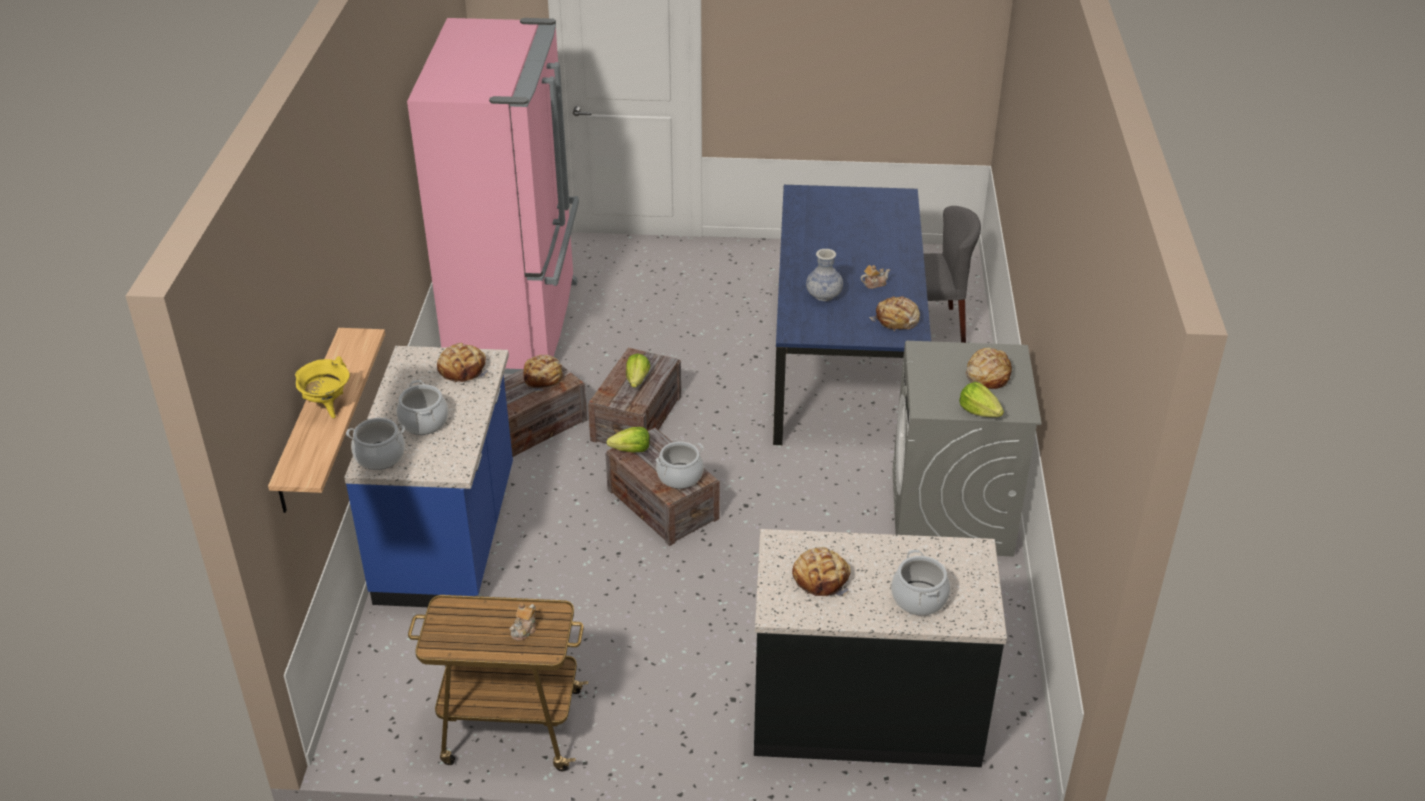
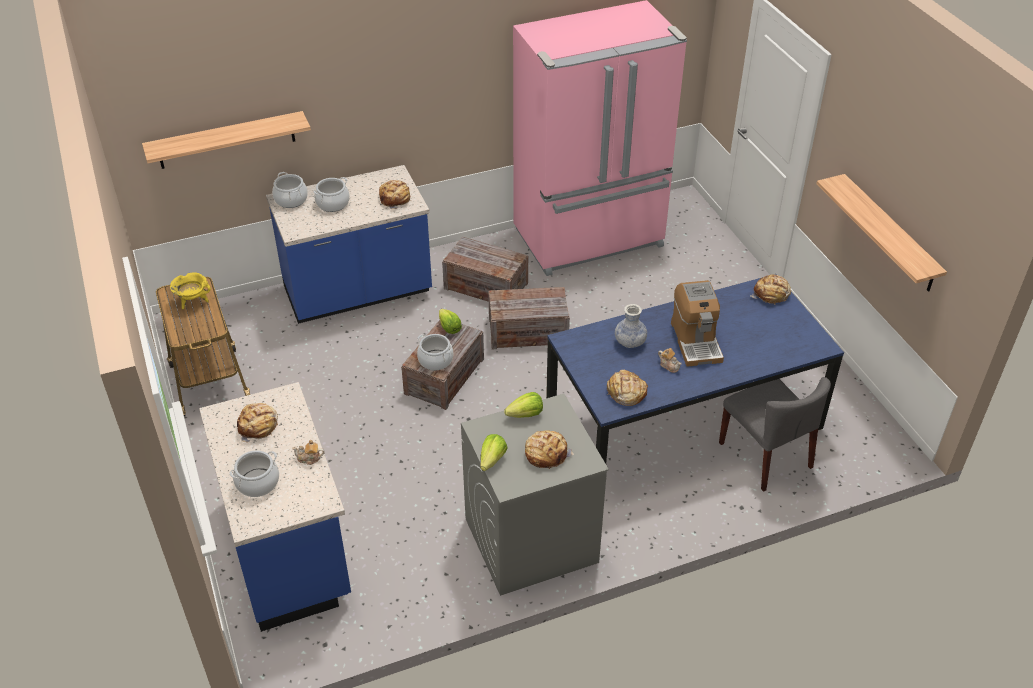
camera: 65 degrees right, 5 degrees up
(327, 406) = (222, 135): yellow cooking pot -> yellow cooking pot (193, 301)
(524, 630) = (195, 322): teapot -> teapot (309, 458)
(543, 378) = (500, 261): bread -> bread (771, 294)
(637, 380) = (528, 304): lettuce -> lettuce (525, 414)
(849, 258) = (696, 341): none -> coffee machine
(853, 77) = (889, 234): none -> shelf
(866, 711) = (289, 549): black counter -> blue counter

